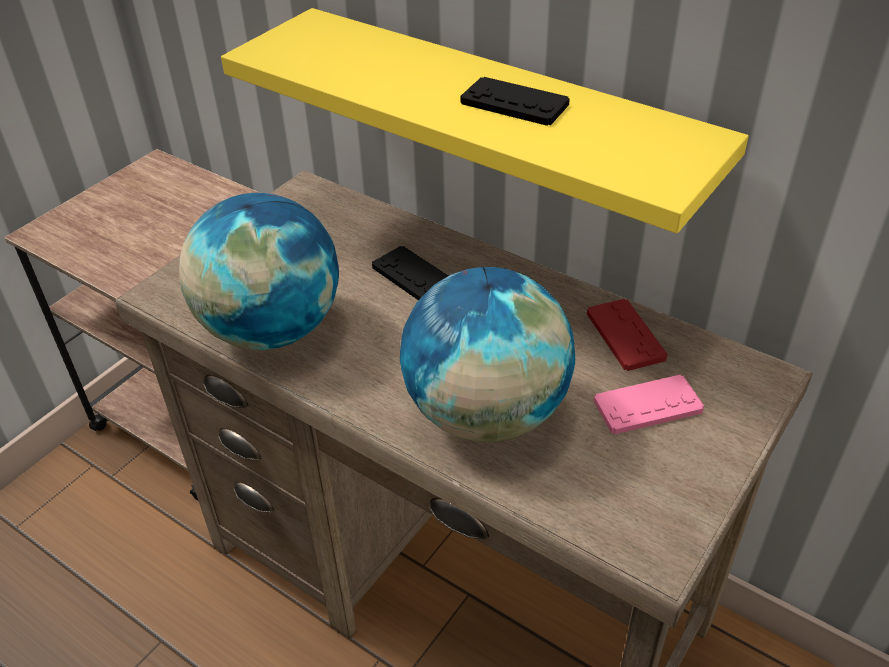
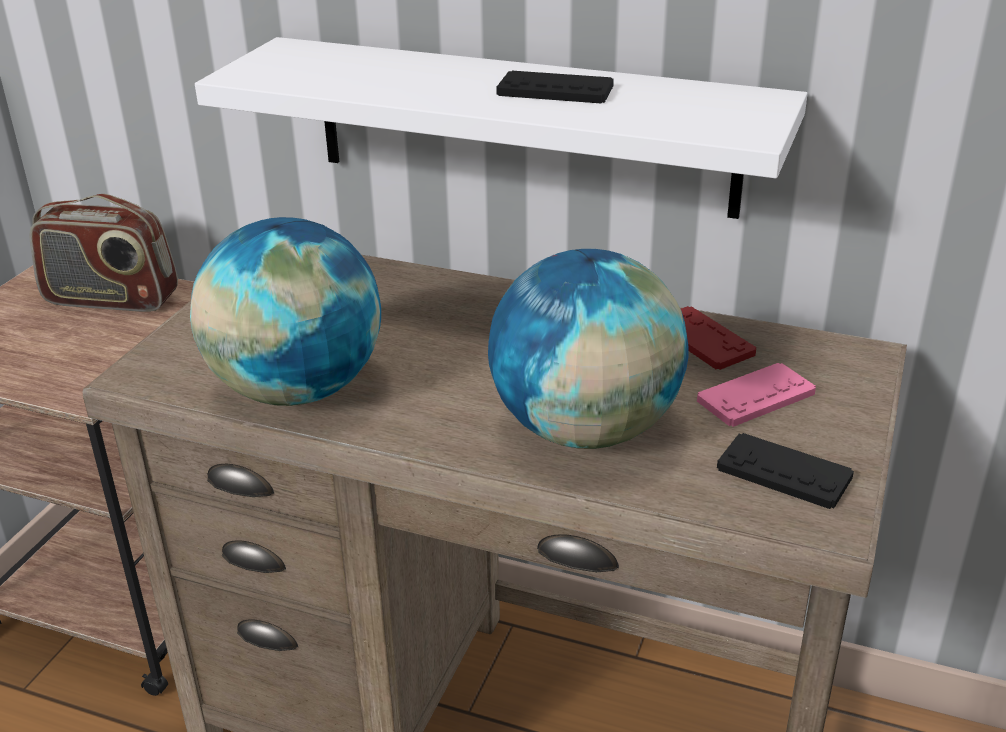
camera: 15 degrees left, 10 degrees down
(188, 199) = (111, 299): none -> radio
(413, 276) = (444, 319): black game controller -> black game controller (784, 473)
(502, 118) = (522, 126): yellow shelf -> white shelf

